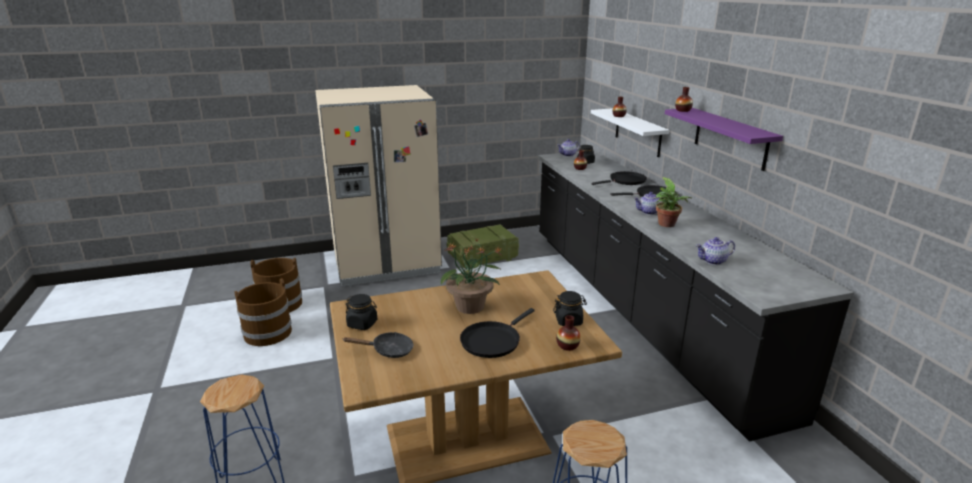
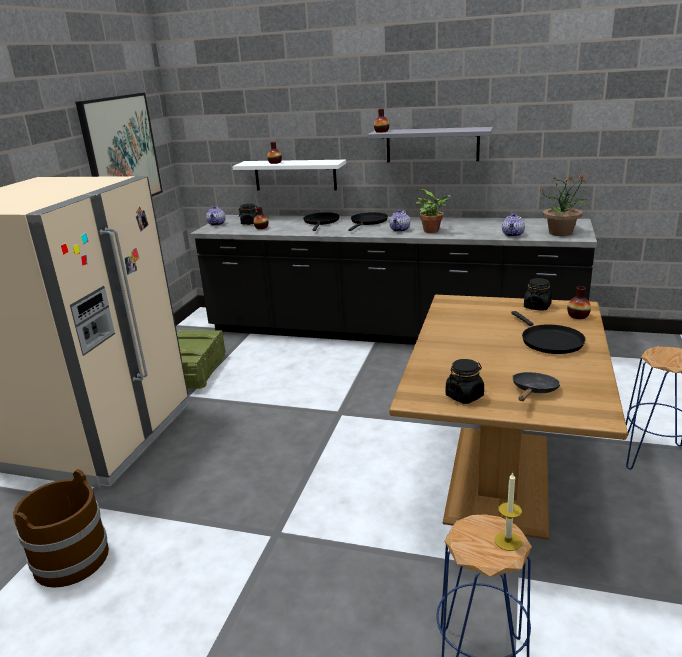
camera: 55 degrees left, 0 degrees up
(232, 398) = (508, 541): none -> candle
(268, 333) = (137, 588): brown bucket -> none
(470, 307) = (476, 337): potted plant -> potted plant (561, 233)
(513, 79) = (121, 151): none -> picture
(730, 138) = (432, 145): purple shelf -> grey shelf

